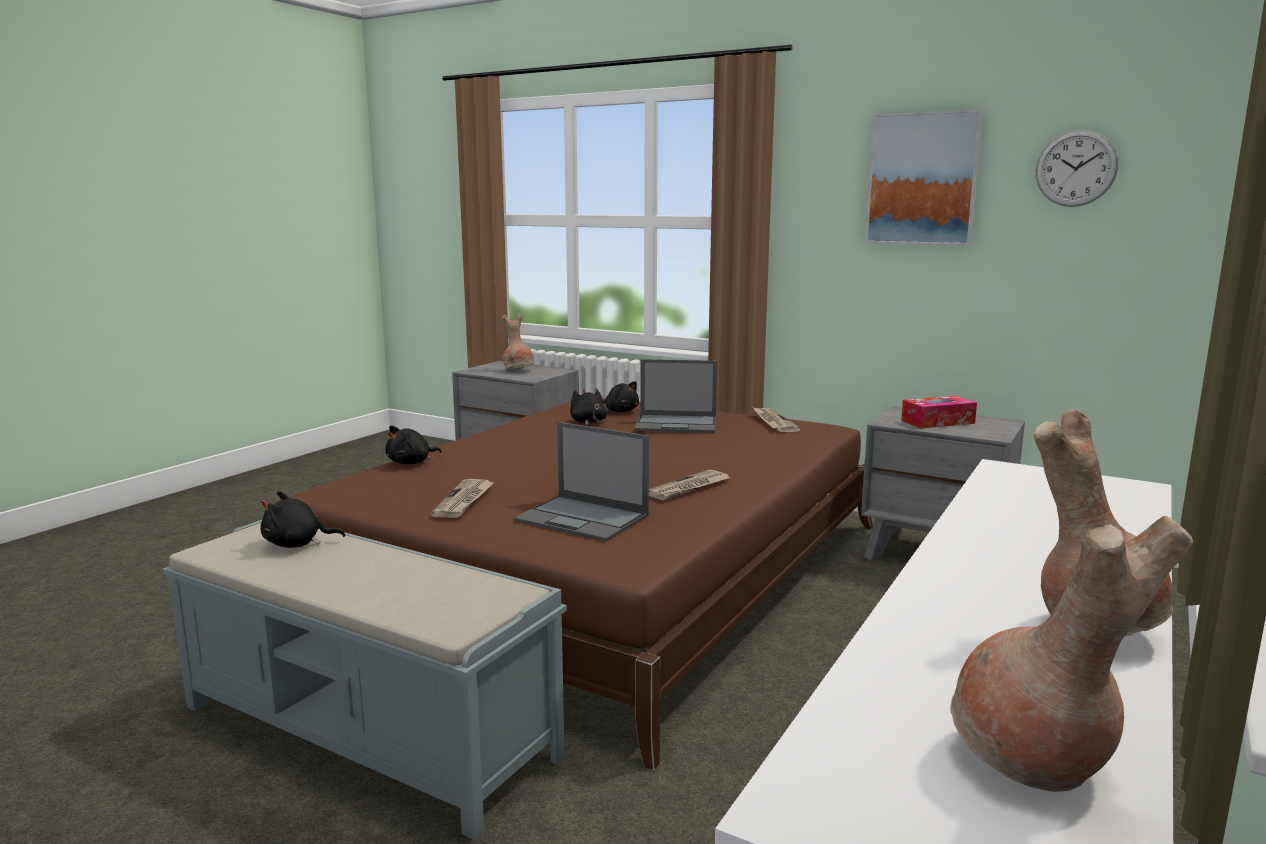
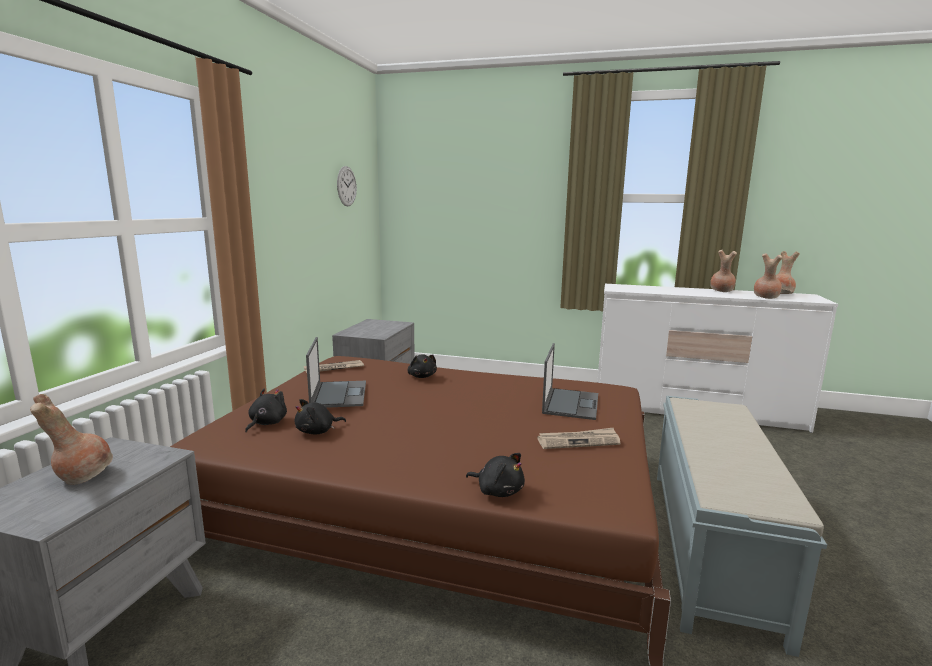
camera: 105 degrees left, 0 degrees up
(297, 544) = (728, 474): black plush toy -> black plush toy (422, 376)
(688, 488) = (491, 386): newspaper -> none
(915, 670) = (765, 297): none -> brown vase
(922, 179) = (302, 188): picture -> none
(937, 422) = (375, 329): tissue box -> none

